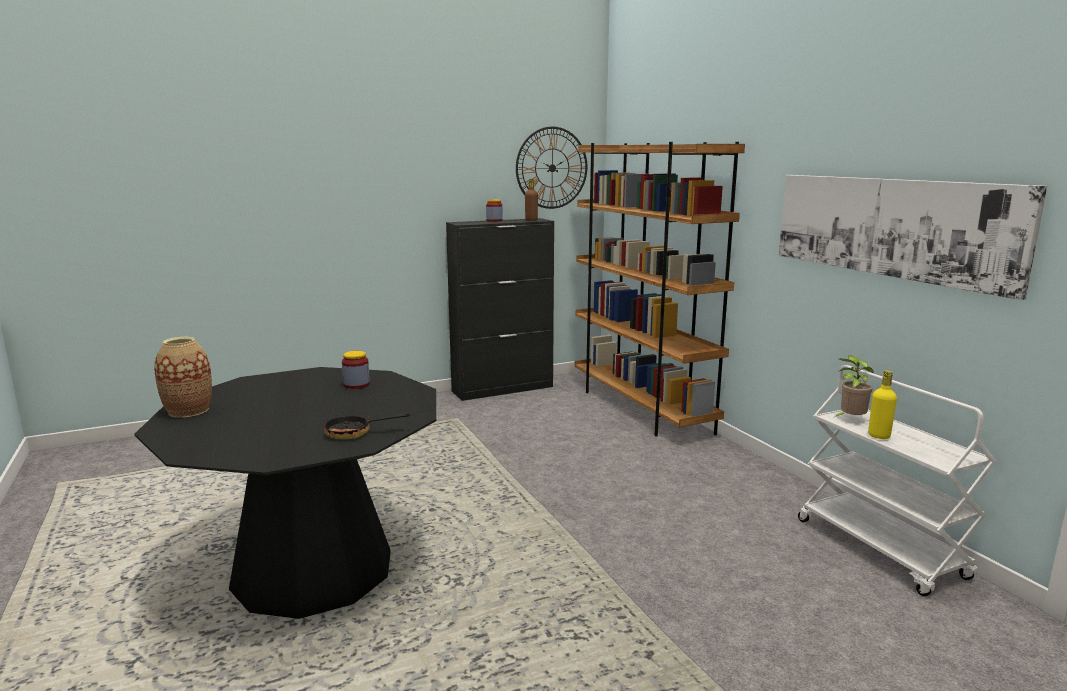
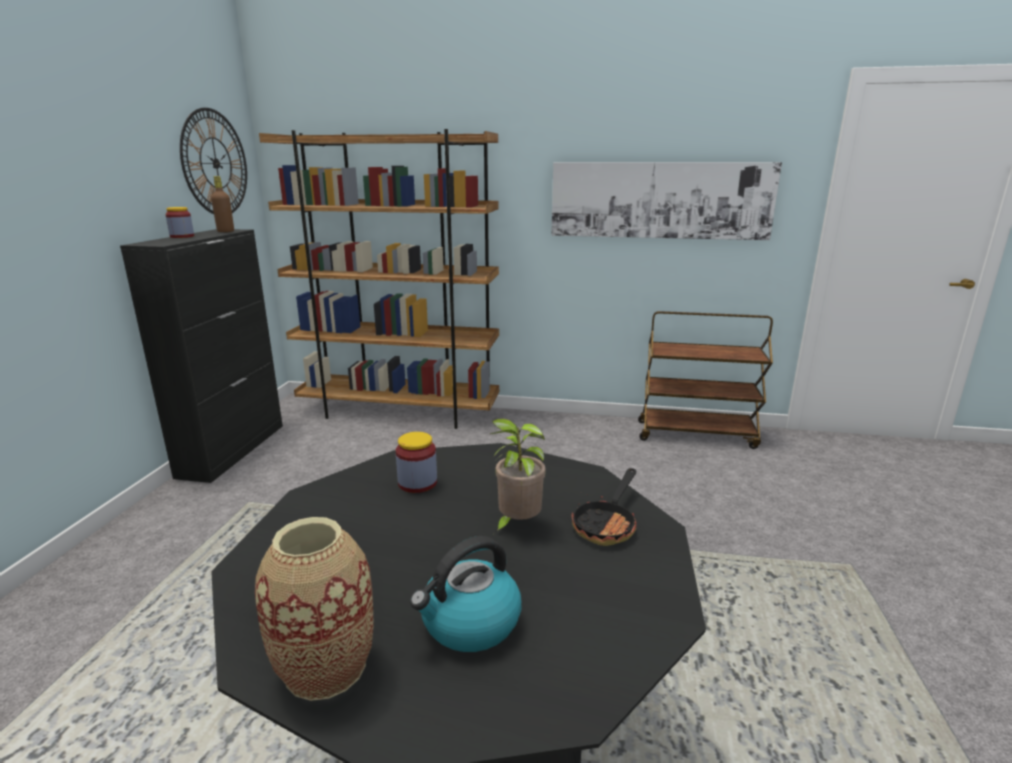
camera: 55 degrees left, 5 degrees up
(233, 425) = (469, 623): none -> kettle
(850, 420) = (670, 351): potted plant -> potted plant (516, 524)
(879, 436) = (705, 354): yellow bottle -> none
(881, 549) = (696, 434): white cart -> brown cart

